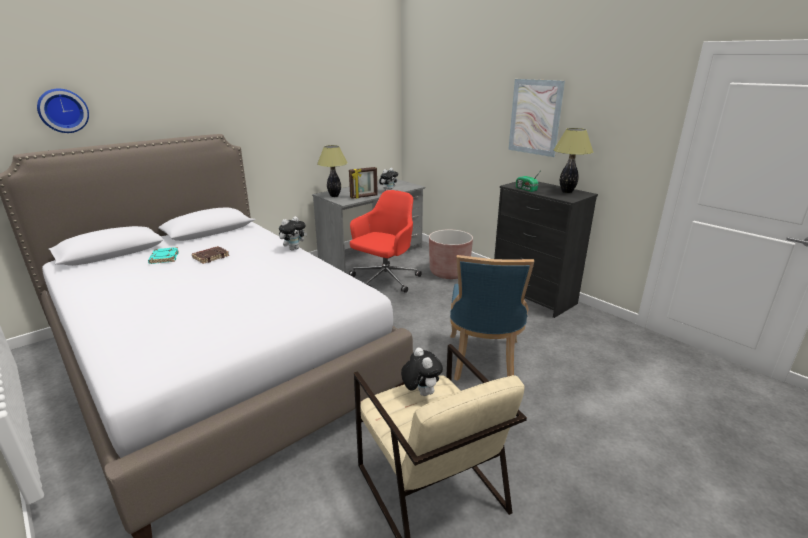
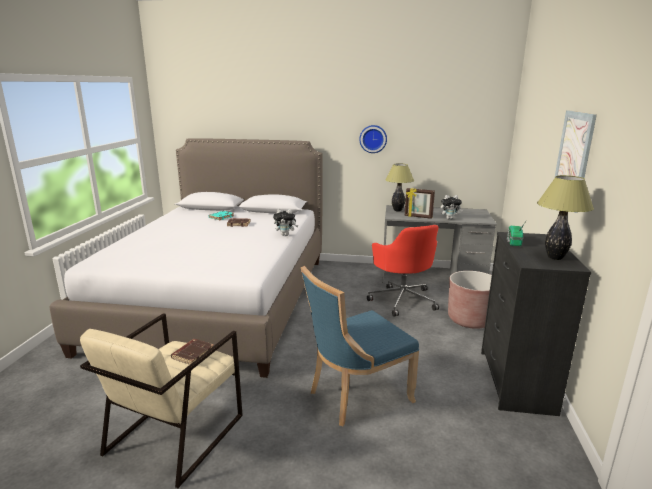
camera: 50 degrees right, 5 degrees down
(63, 110) = (218, 115): wall clock -> wall clock (373, 139)
(384, 279) = (402, 300): red office chair -> red office chair turned 75 degrees clockwise
(420, 392) = (193, 354): plush toy -> brown book

